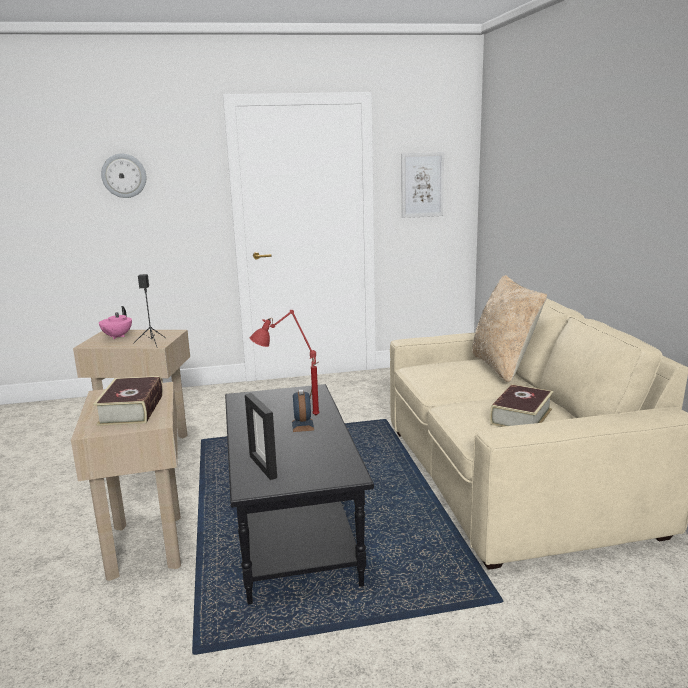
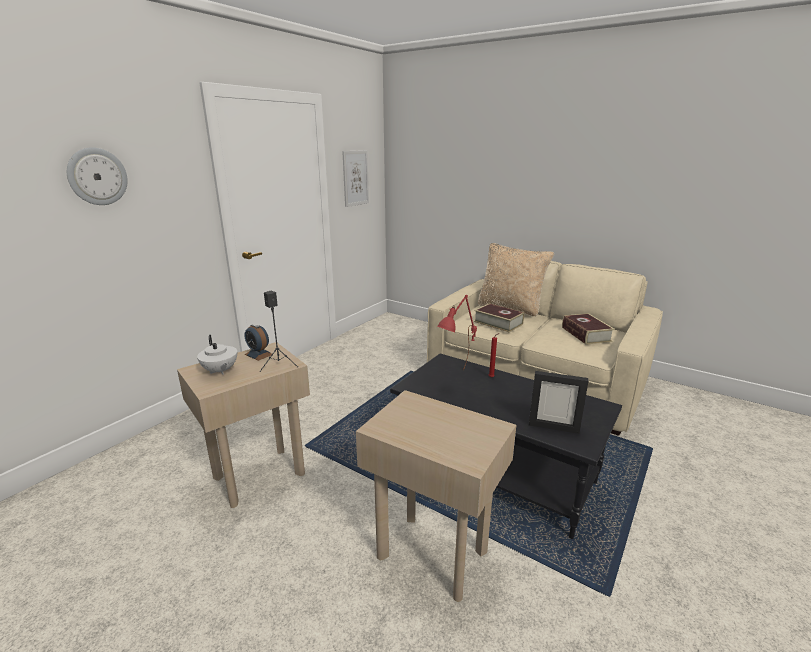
camera: 45 degrees left, 5 degrees up
(117, 337) = (220, 371): pink teapot -> white teapot
(131, 409) = (446, 427): book -> book (498, 323)
(302, 425) = (502, 388): alarm clock -> alarm clock (258, 354)

